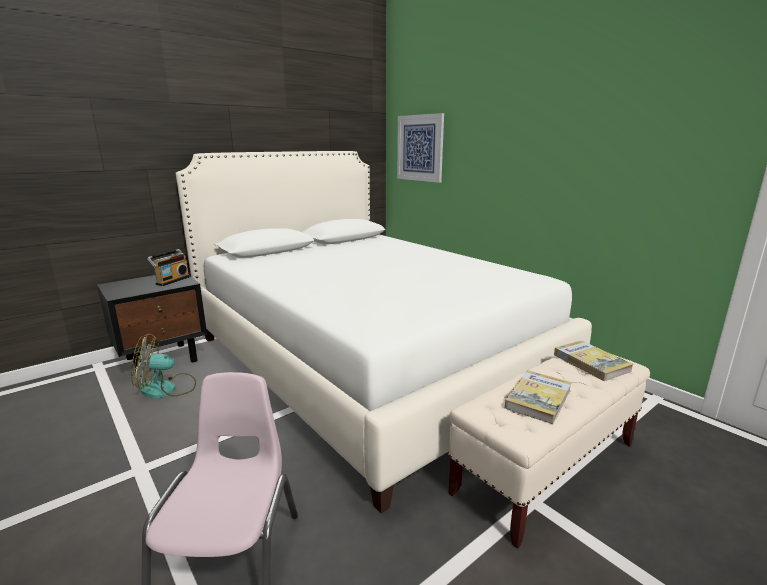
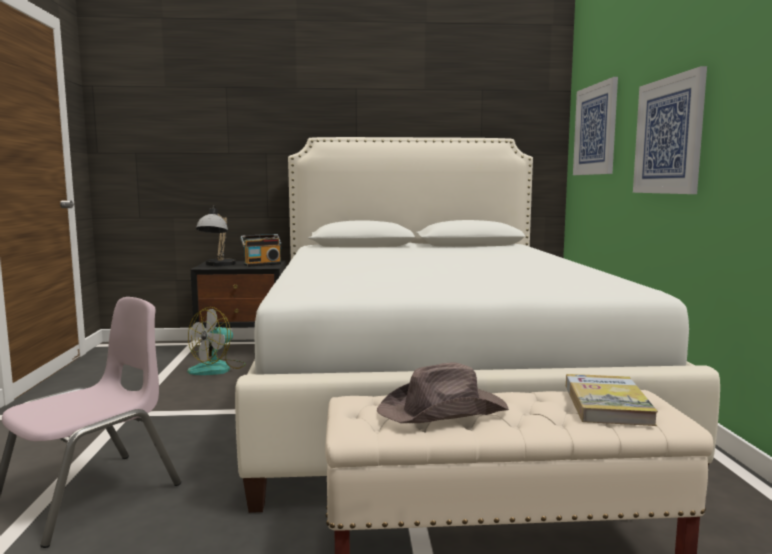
camera: 35 degrees right, 10 degrees down
(126, 289) = (218, 265): none -> table lamp
(167, 389) = (218, 368): fan -> fan turned 75 degrees counterclockwise
(500, 164) = (668, 136): none -> picture
(538, 399) = (444, 411): book -> brown hat

